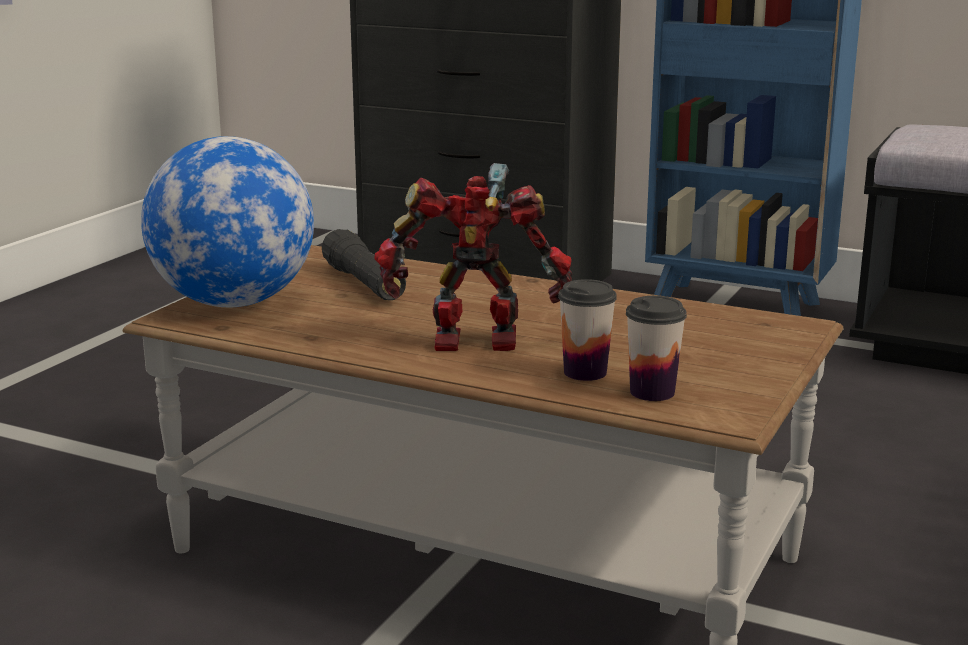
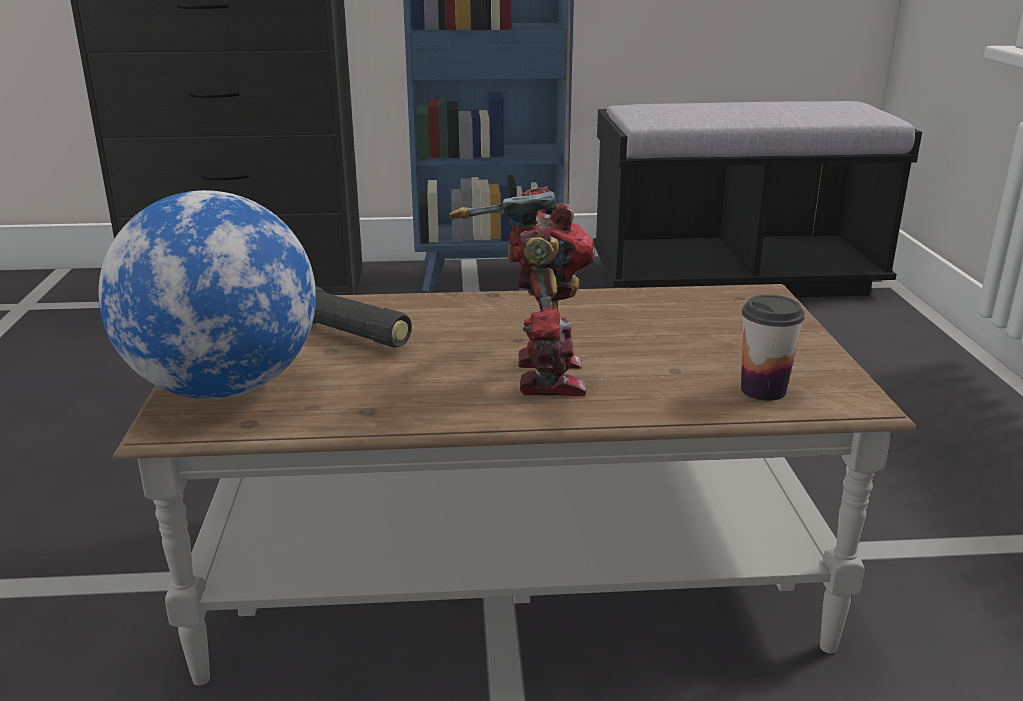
camera: 30 degrees left, 5 degrees up
(476, 343) = (541, 376): toy robot -> toy robot turned 120 degrees clockwise
(585, 372) = (680, 384): cup -> none

